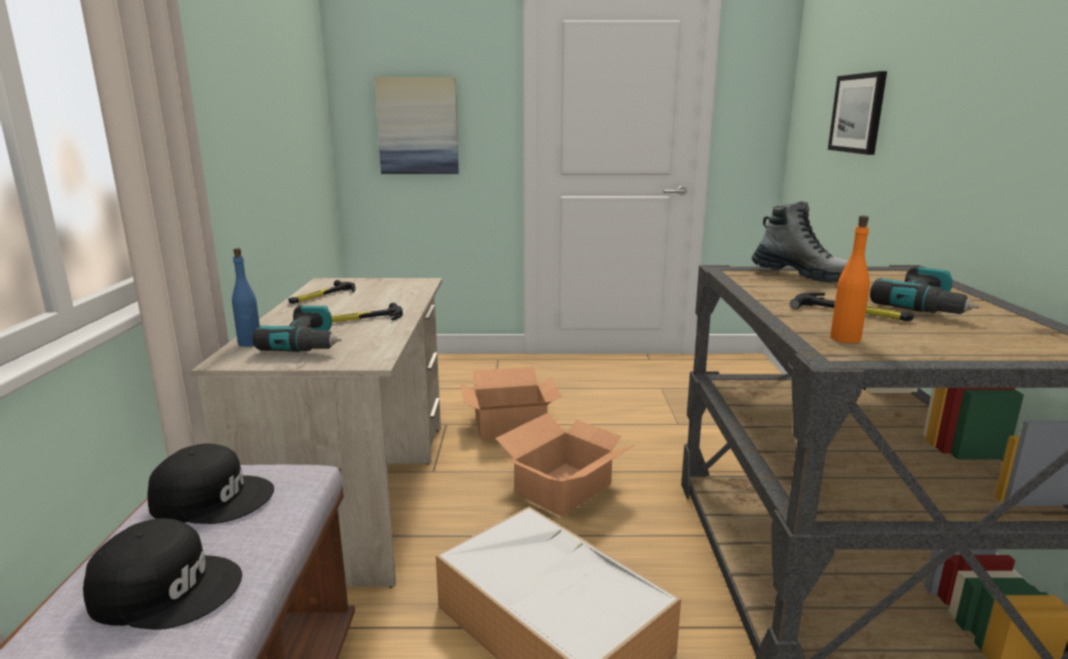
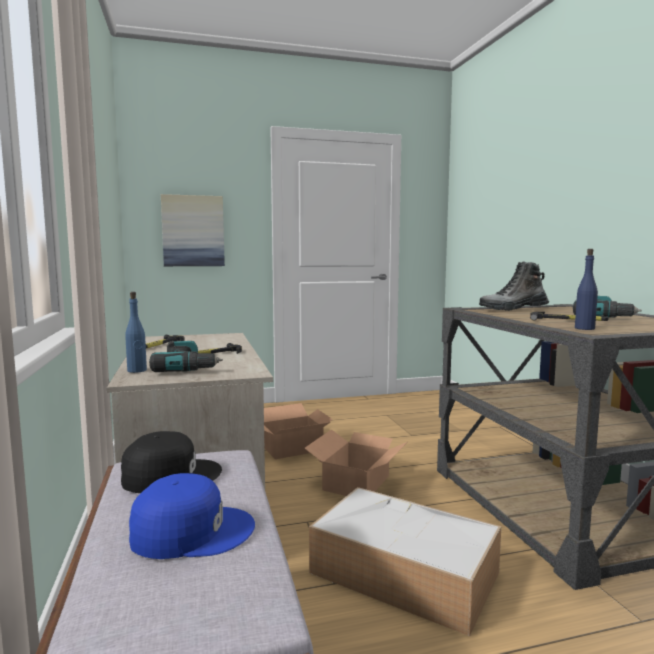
camera: 15 degrees left, 10 degrees down
(167, 587) = (192, 530): black cap -> blue cap
(803, 275) = (513, 309): boot -> boot turned 150 degrees clockwise
(845, 339) = (584, 328): orange bottle -> blue bottle
(858, 113) = (504, 219): picture -> none

